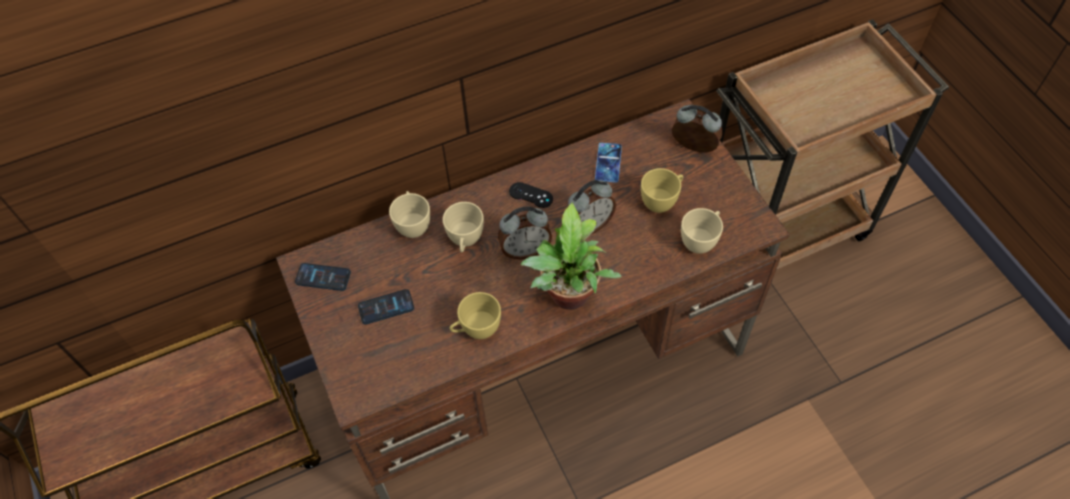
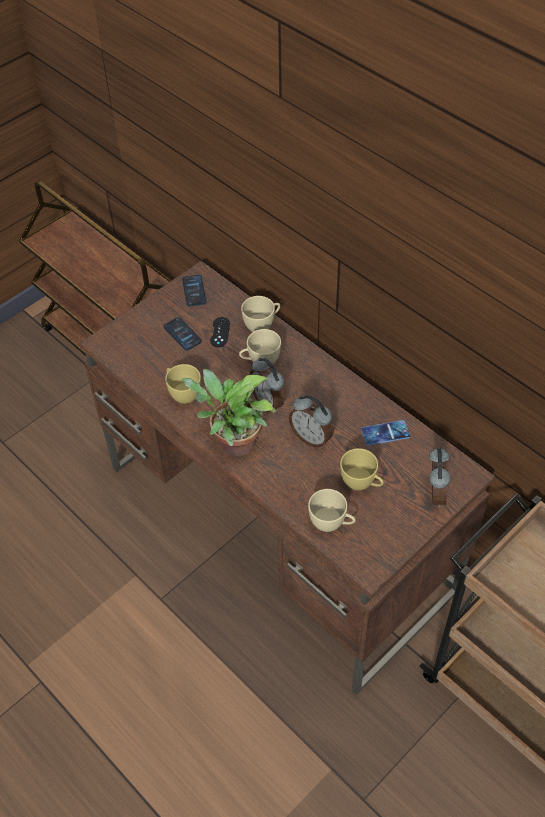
camera: 70 degrees right, 5 degrees down
(531, 195) = (324, 389): black game controller -> black game controller (220, 332)

